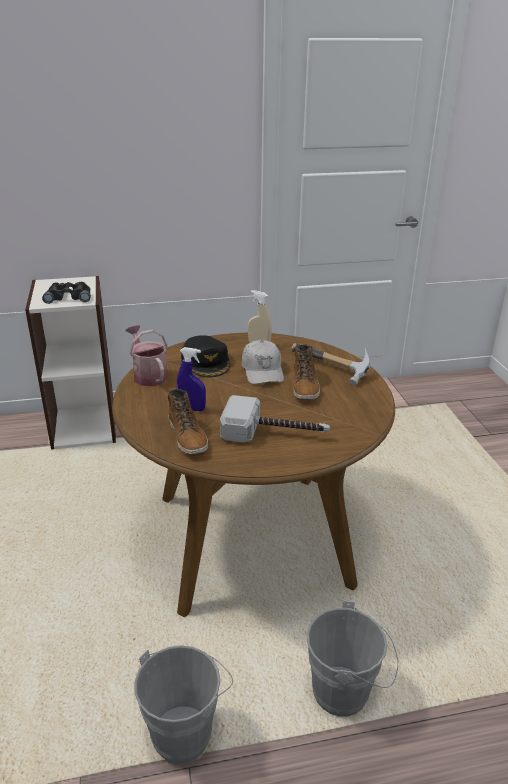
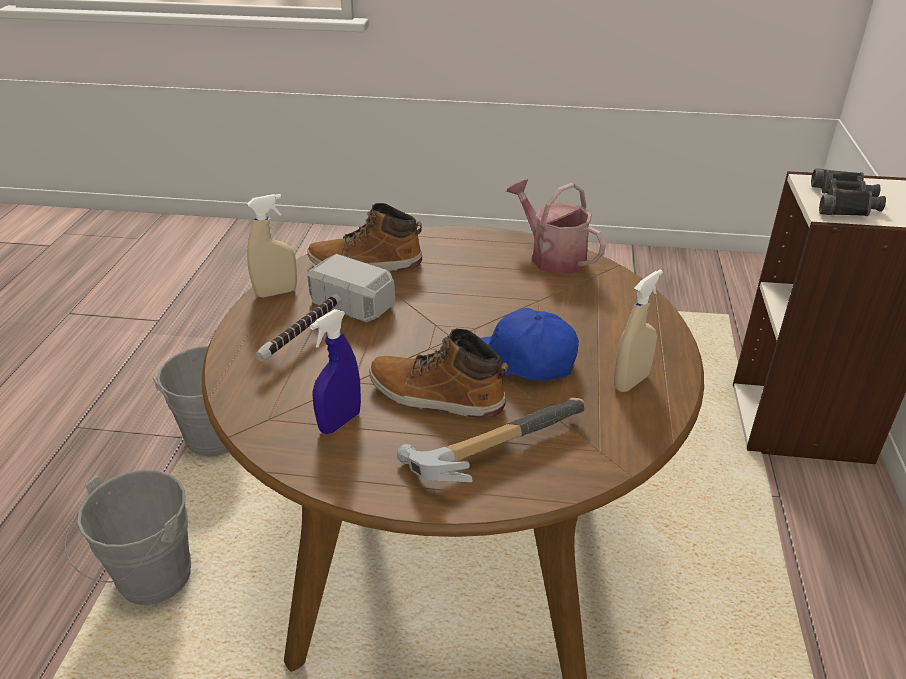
camera: 110 degrees right, 5 degrees up
(148, 375) = (552, 256): watering can -> watering can turned 120 degrees counterclockwise
(192, 409) = (432, 276): blue spray bottle -> blue spray bottle (340, 422)
(206, 362) = (577, 310): black cap -> none
(243, 462) = (276, 292): none -> beige spray bottle
(262, 371) = (519, 362): white cap -> blue cap

